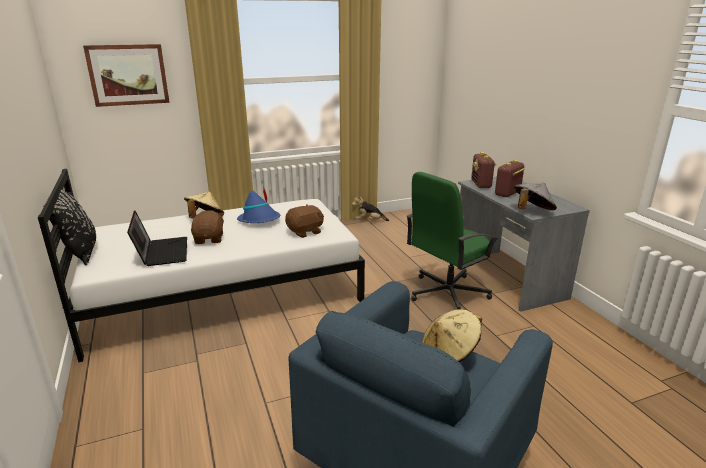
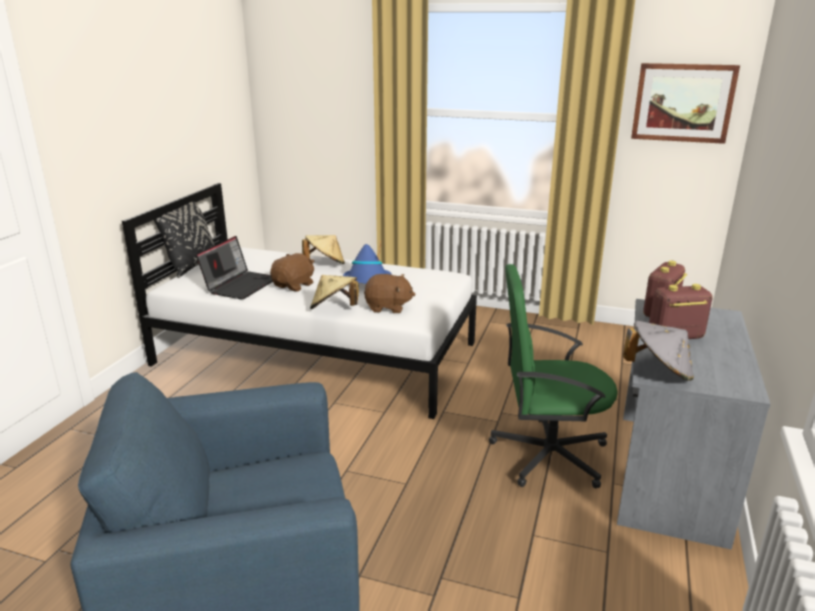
camera: 40 degrees right, 0 degrees up
(128, 75) = (316, 94): picture -> picture (683, 103)
(369, 221) = (578, 328): plush toy -> none
(449, 354) = (303, 493): beige hat -> beige hat (334, 309)

